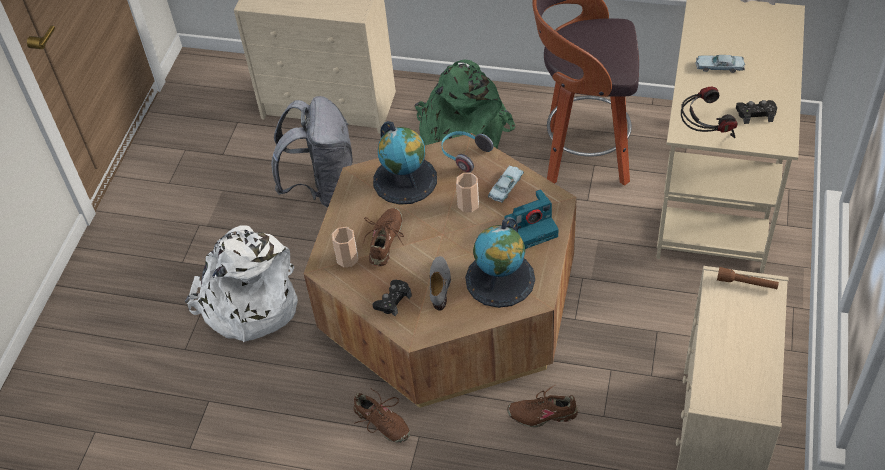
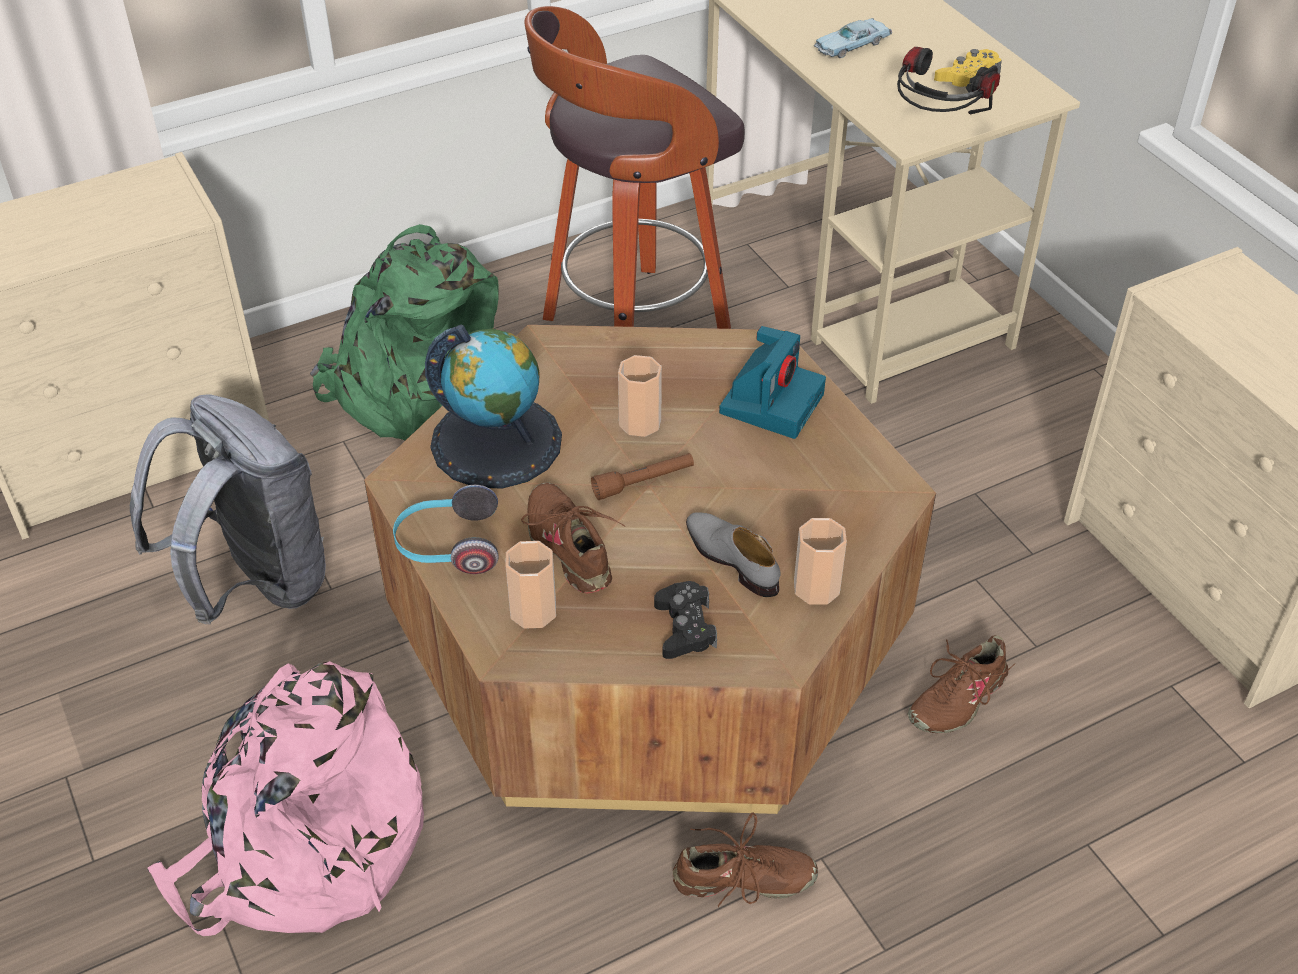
camera: 45 degrees left, 5 degrees down
(248, 304) = (304, 849): white backpack -> pink backpack
(458, 317) = (816, 588): none -> cup
(464, 155) = (552, 359): headphones -> headphones (448, 546)
(500, 279) = (812, 497): globe -> none
(506, 187) = (669, 369): blue toy car -> none
(746, 283) = (1205, 280): brown flashlight -> brown flashlight (643, 482)
(755, 114) = (967, 77): black game controller -> yellow game controller

